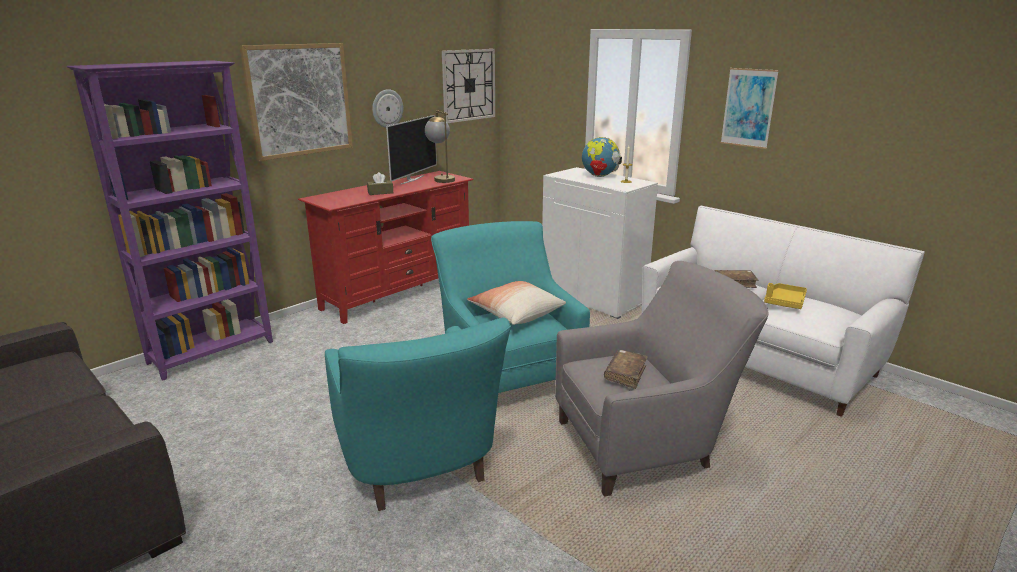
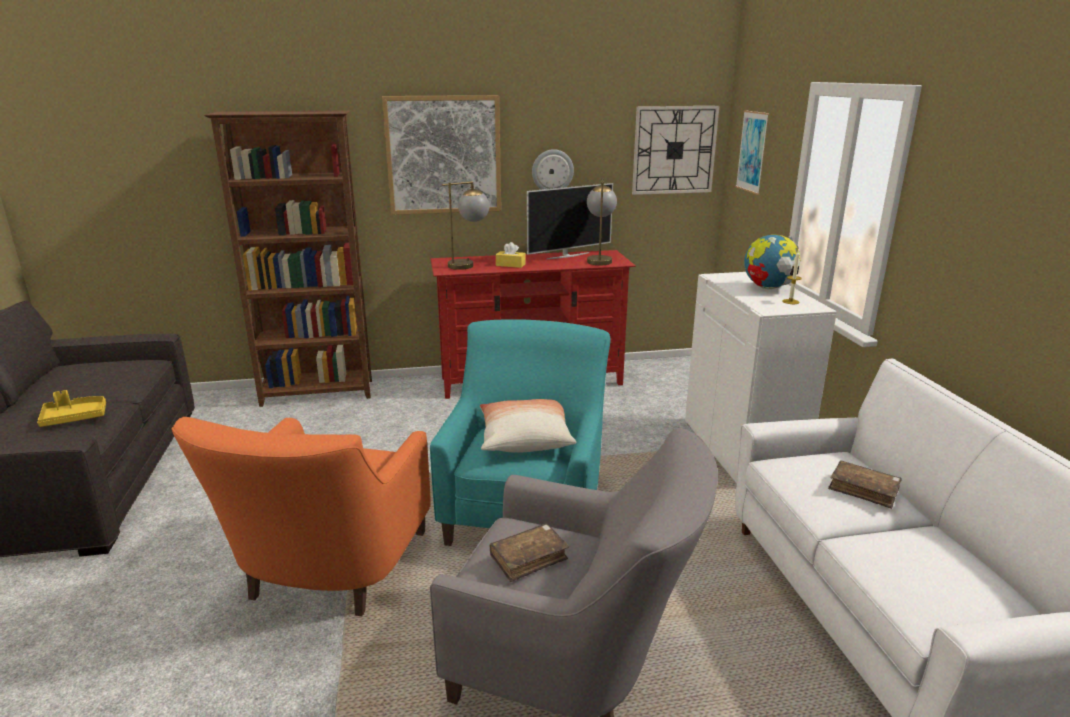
camera: 35 degrees right, 0 degrees up
(213, 352) = (318, 393): purple bookcase -> brown bookcase
(345, 198) = (469, 264): none -> table lamp
(380, 192) = (510, 265): brown tissue box -> yellow tissue box
(420, 468) = (328, 574): turquoise armchair -> orange armchair
(748, 108) = (976, 217): picture -> picture (752, 152)
(784, 302) = (906, 546): yellow tray -> yellow tray (75, 417)

